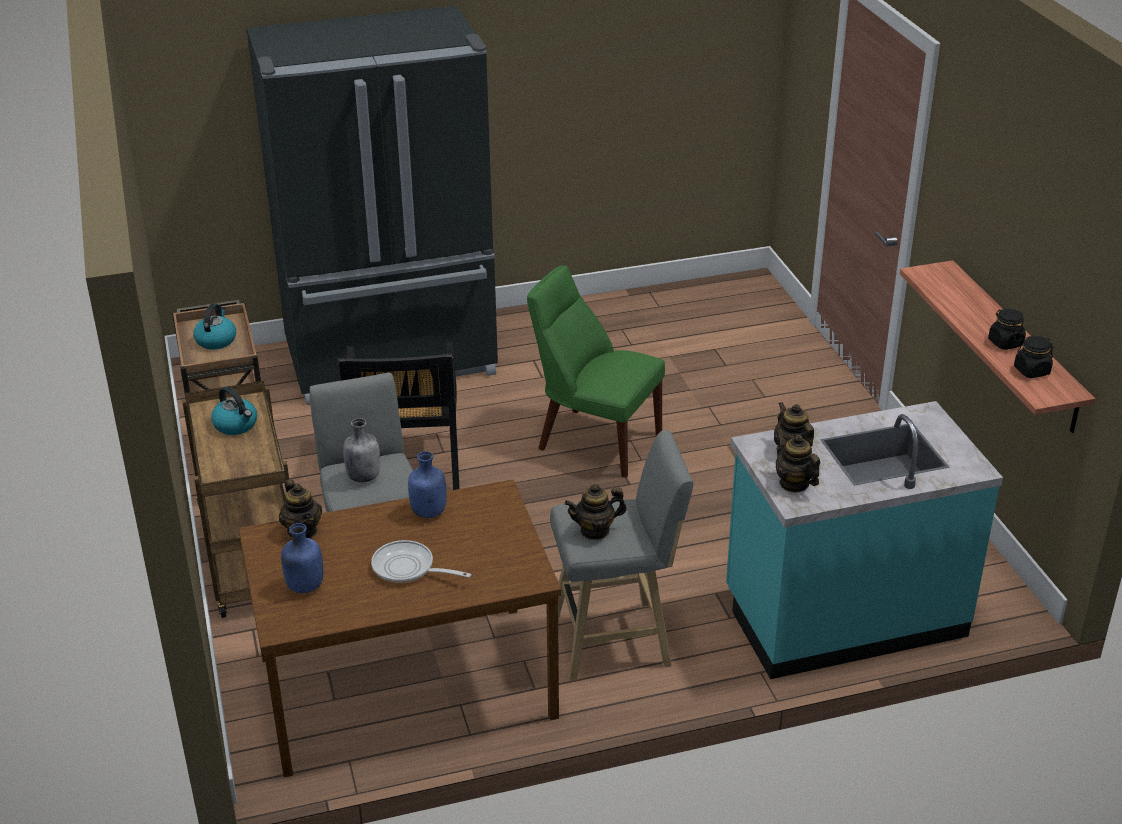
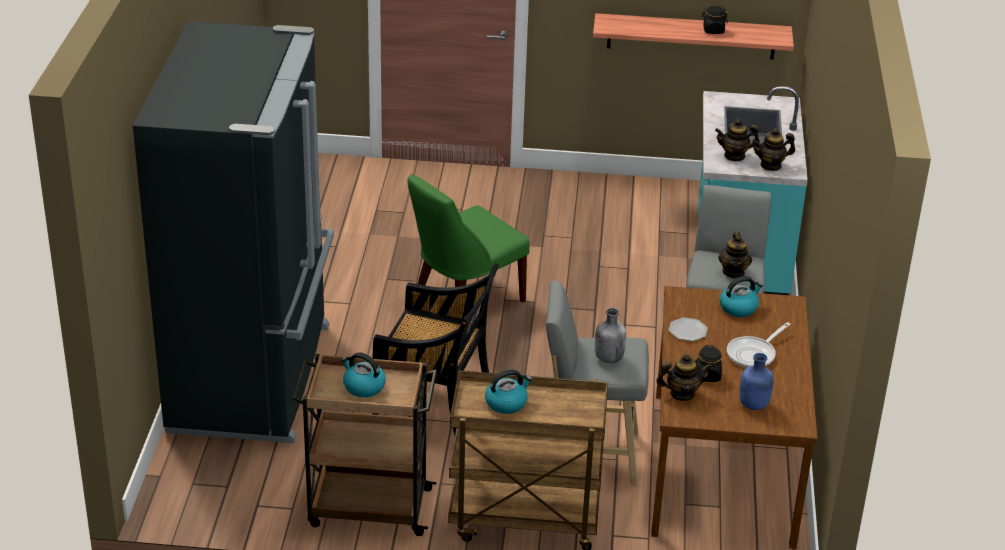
camera: 70 degrees left, 0 degrees up
(429, 512) = (688, 331): blue bottle -> plate
(500, 540) = (739, 308): none -> kettle
(1031, 371) = (751, 33): black jar -> black jar (707, 375)

